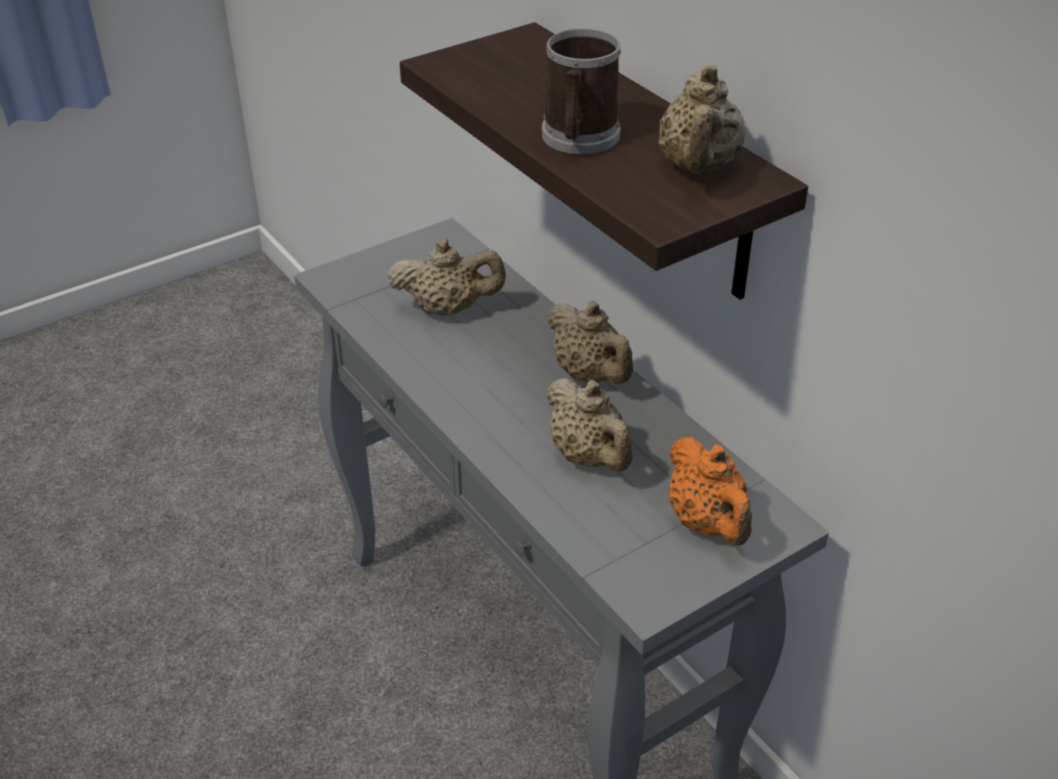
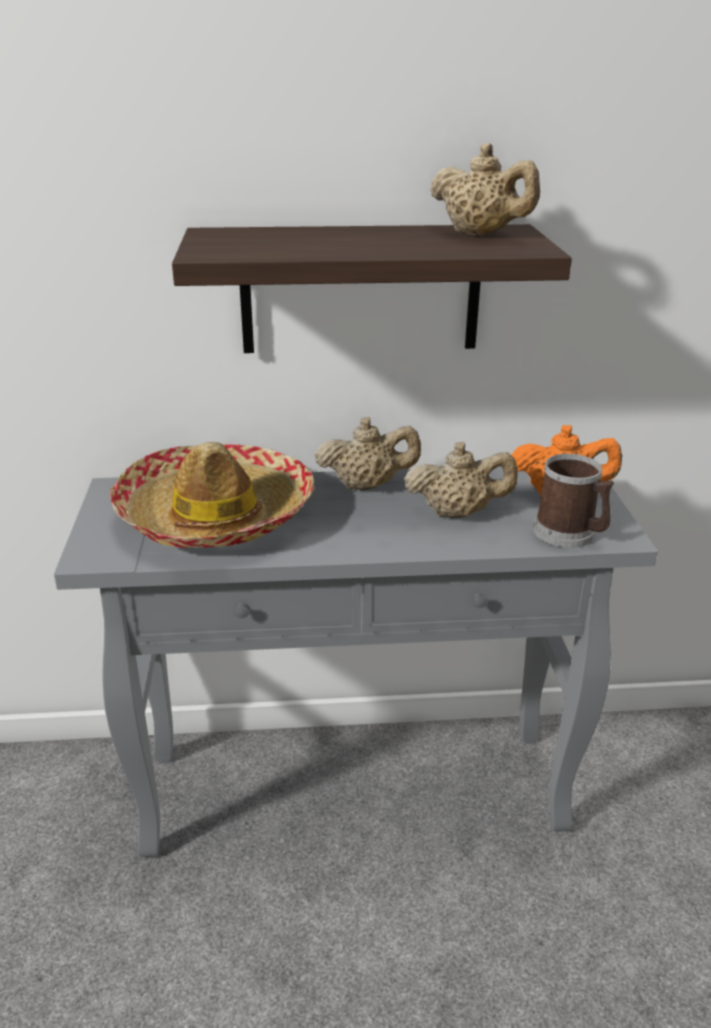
camera: 60 degrees left, 10 degrees down
(448, 309) = (216, 515): beige teapot -> hat
(578, 139) = (398, 246): mug -> mug (570, 534)

